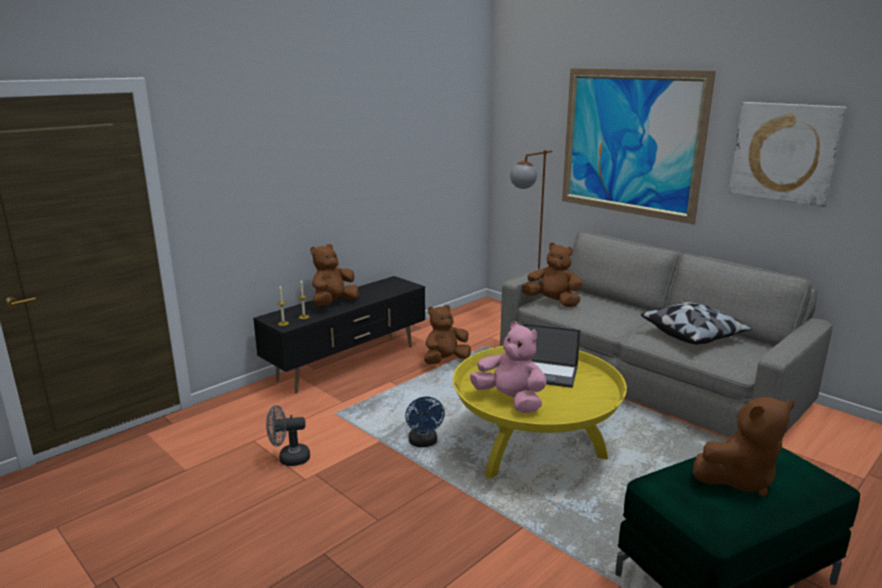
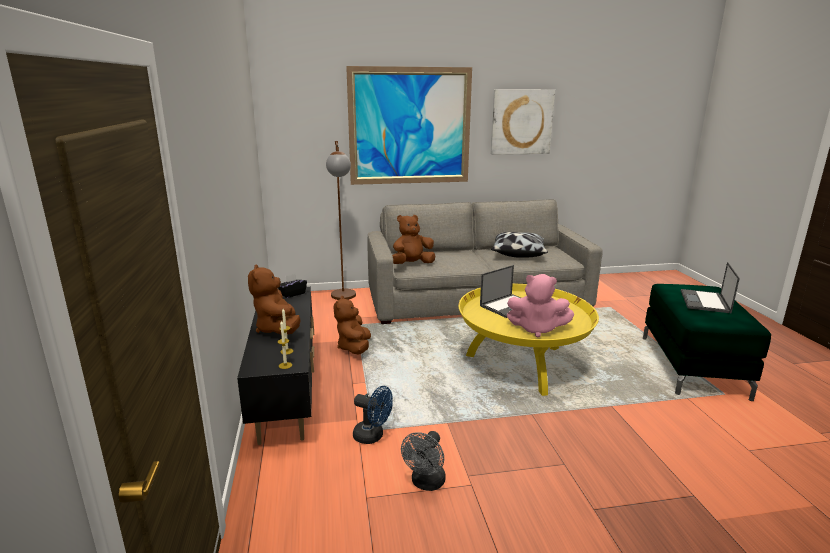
camera: 55 degrees left, 0 degrees up
(401, 286) = (292, 294): none -> black tissue box
(424, 443) = (472, 404): blue fan -> blue fan (373, 436)
(510, 400) = (537, 329): pink plush toy -> pink plush toy turned 150 degrees counterclockwise
(738, 479) = (705, 302): brown plush toy -> laptop

